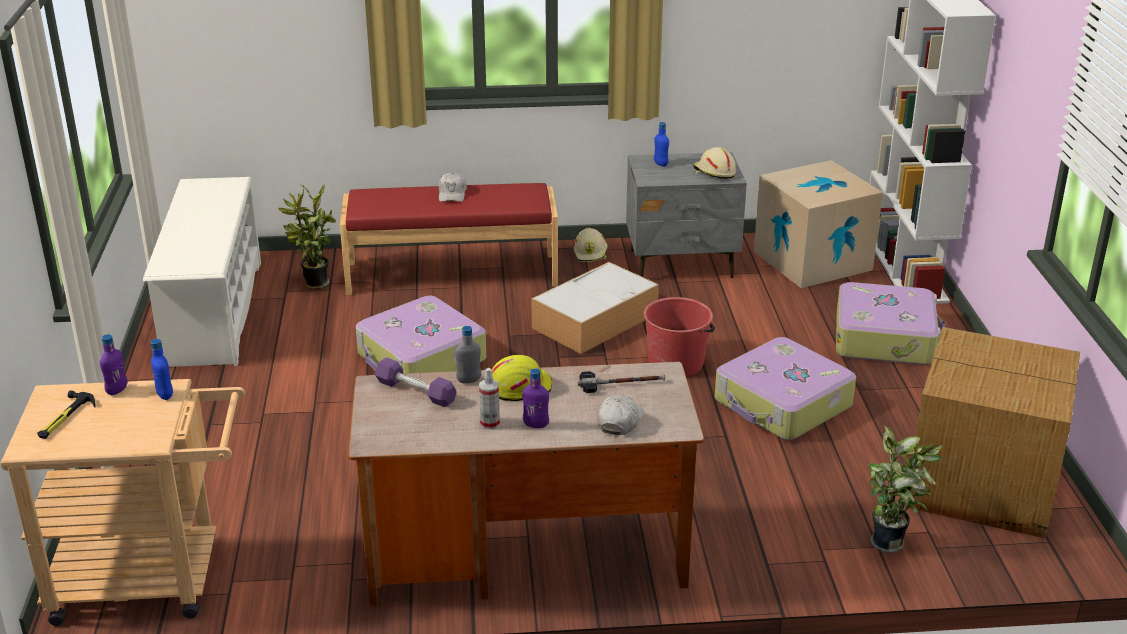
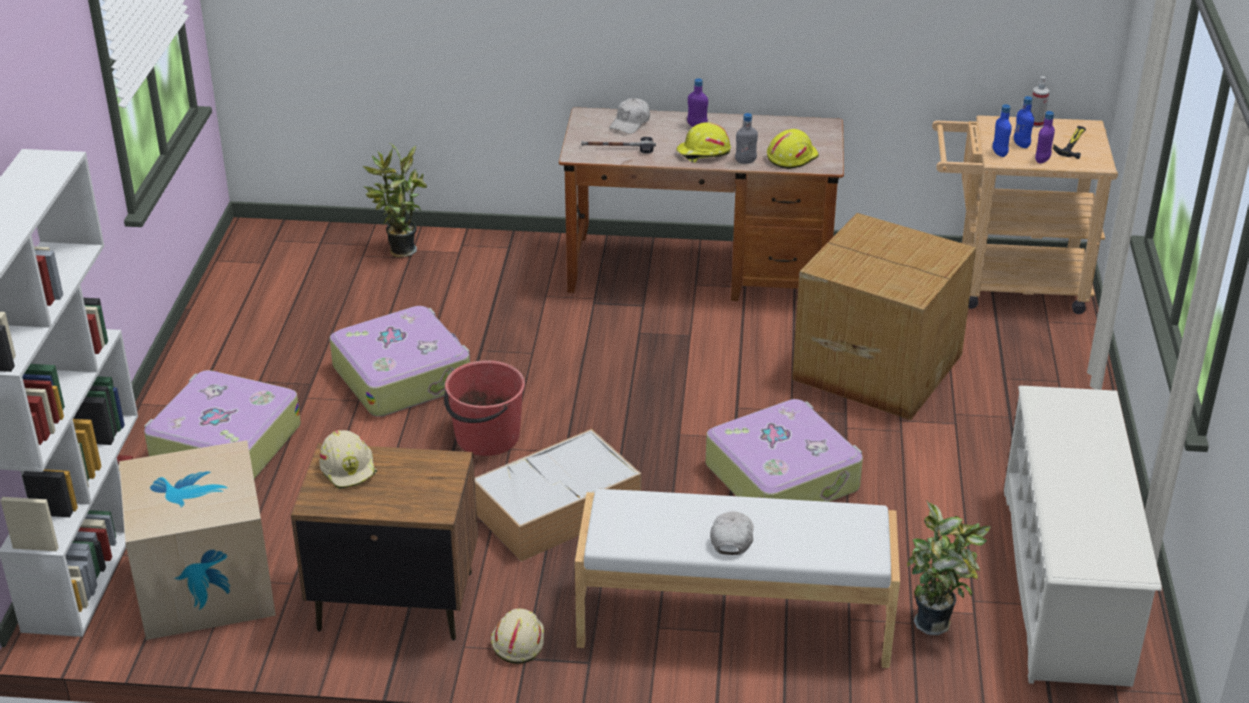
camera: 170 degrees left, 5 degrees up
(415, 391) = (791, 157): purple dumbbell -> yellow hard hat
(452, 273) = (734, 622): red bench -> white bench
(490, 423) = (732, 129): spray bottle -> spray bottle (1036, 123)
(660, 164) = (415, 496): blue bottle -> blue bottle (1021, 145)
(682, 264) = (394, 600): grey nightstand -> brown nightstand
(984, 485) = (281, 284): cardboard box -> cardboard box (876, 365)

